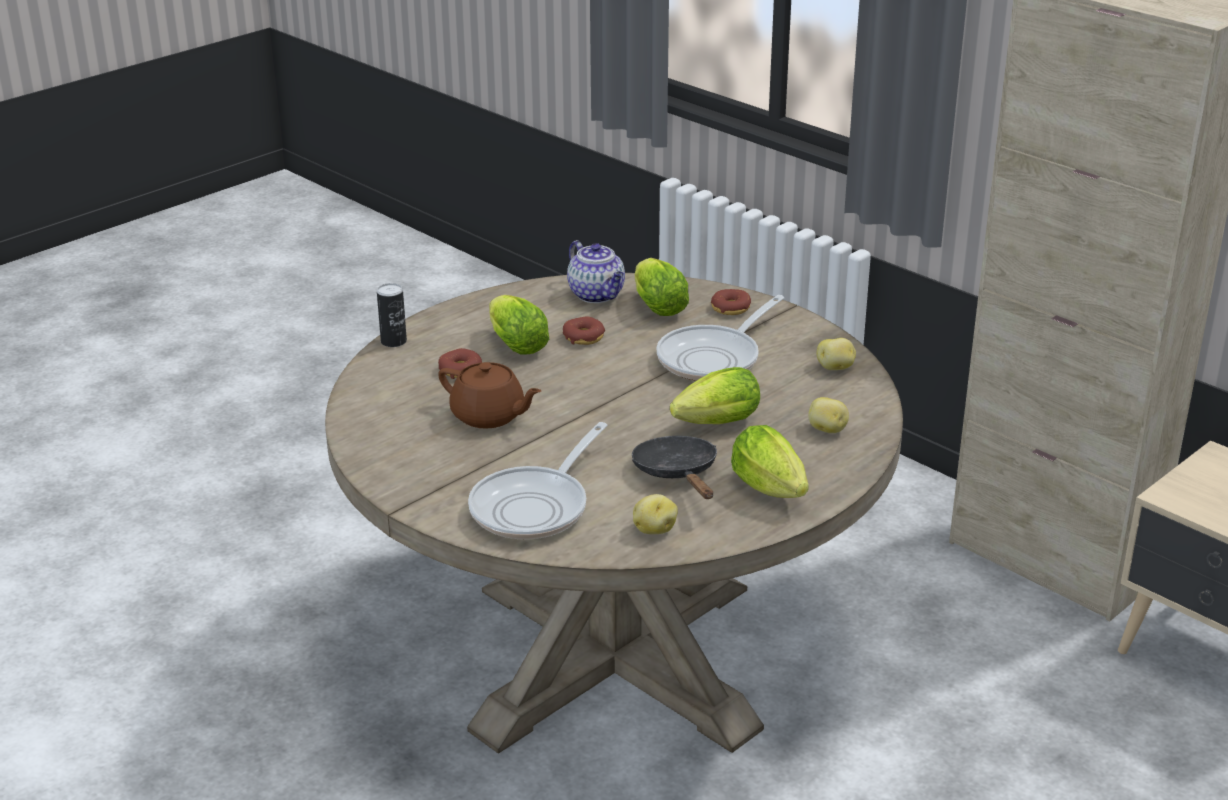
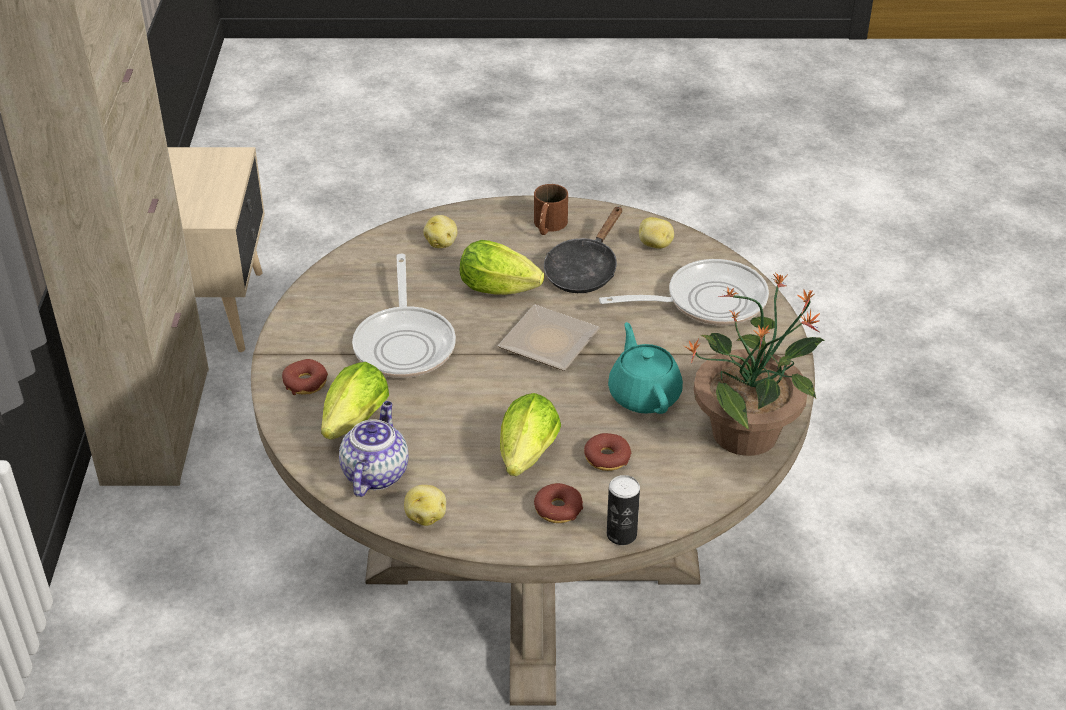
camera: 135 degrees left, 10 degrees up
(377, 433) = (747, 432): none -> potted plant
(489, 416) = (644, 394): brown teapot -> turquoise teapot
(583, 337) = (462, 429): donut -> donut (558, 509)
(613, 412) = (552, 341): none -> plate
(714, 358) = (405, 343): frying pan -> frying pan turned 90 degrees clockwise
(772, 492) = (548, 226): lettuce -> brown mug
(836, 368) = (345, 281): potato -> potato (426, 516)

